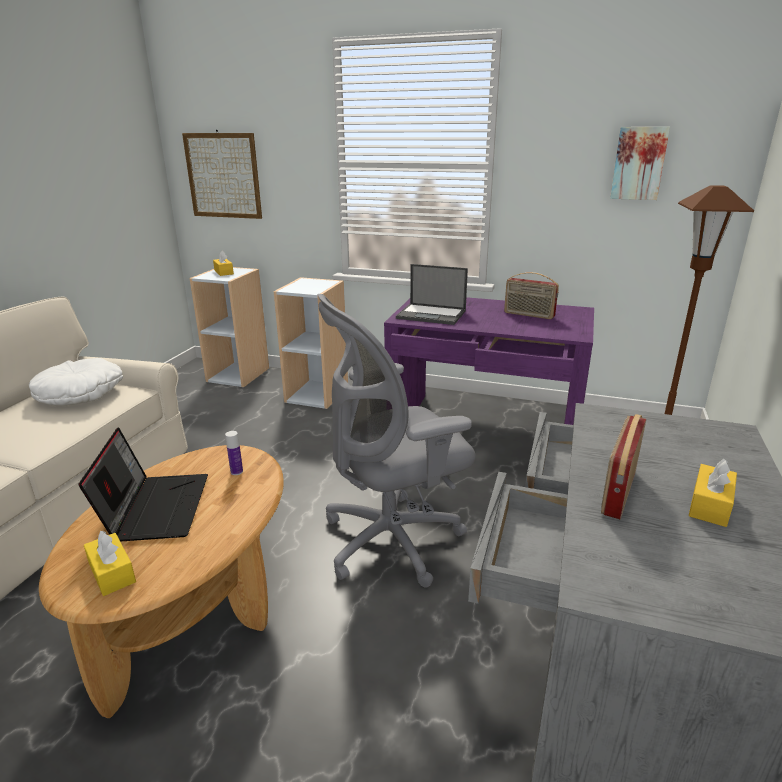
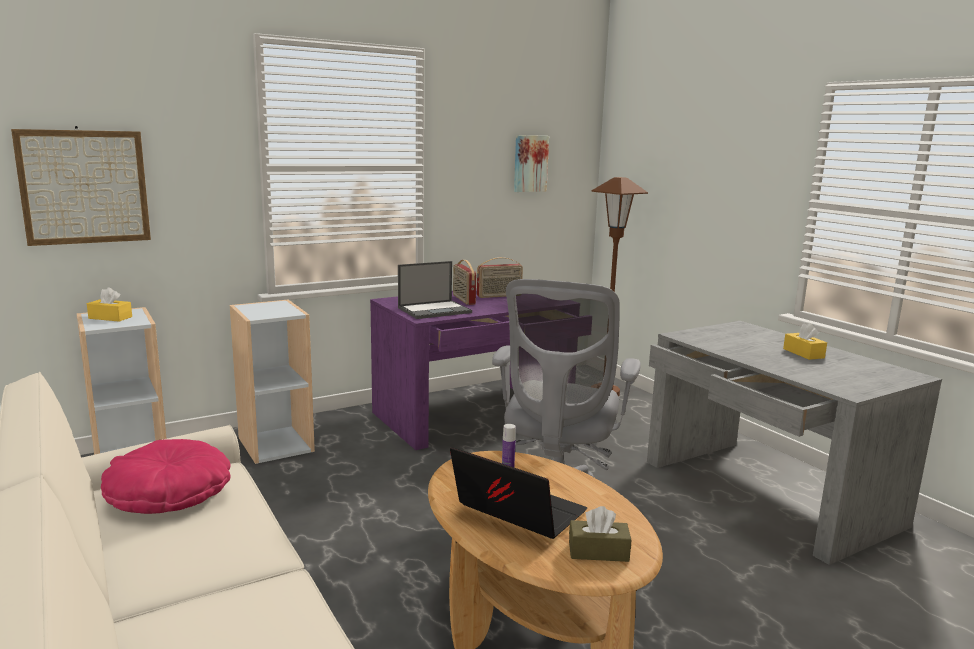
camera: 50 degrees left, 10 degrees down
(78, 394) = (167, 494): white pillow -> pink pillow
(112, 573) = (598, 551): yellow tissue box -> brown tissue box
(617, 492) = (771, 361): radio -> radio (463, 299)

